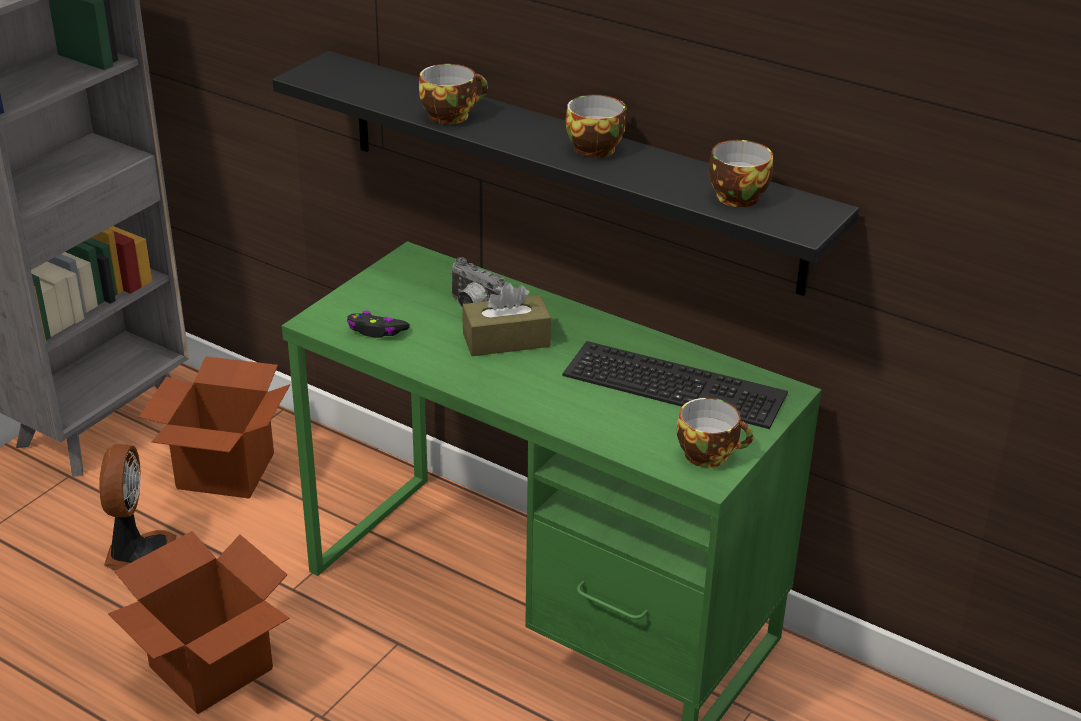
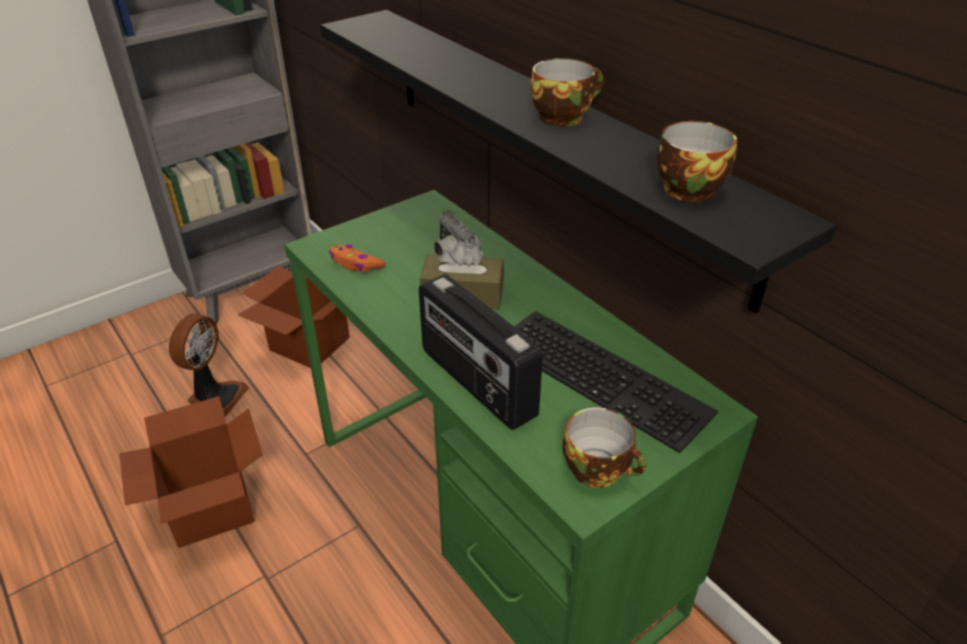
camera: 20 degrees right, 5 degrees up
(376, 331) = (356, 264): black game controller -> orange game controller
(451, 115) = (445, 70): cup -> none
(566, 412) = (476, 383): none -> radio

